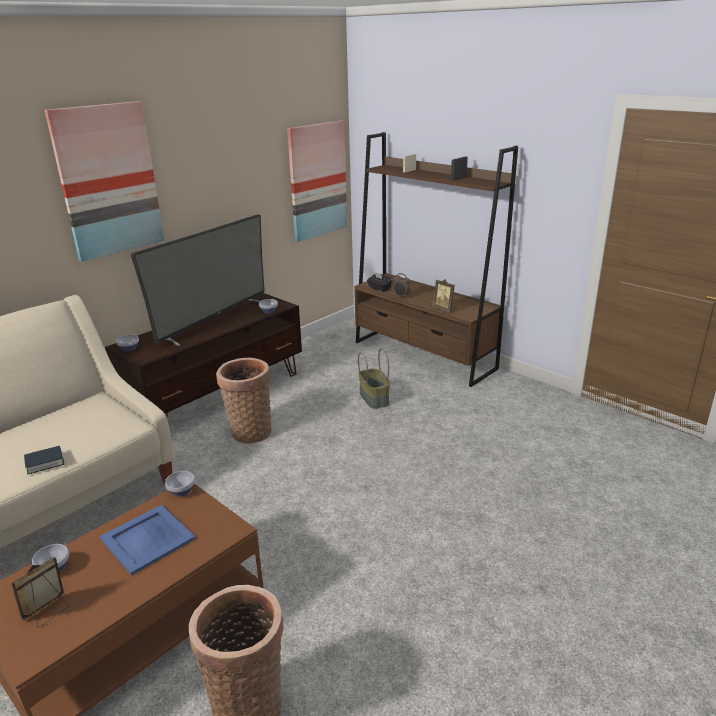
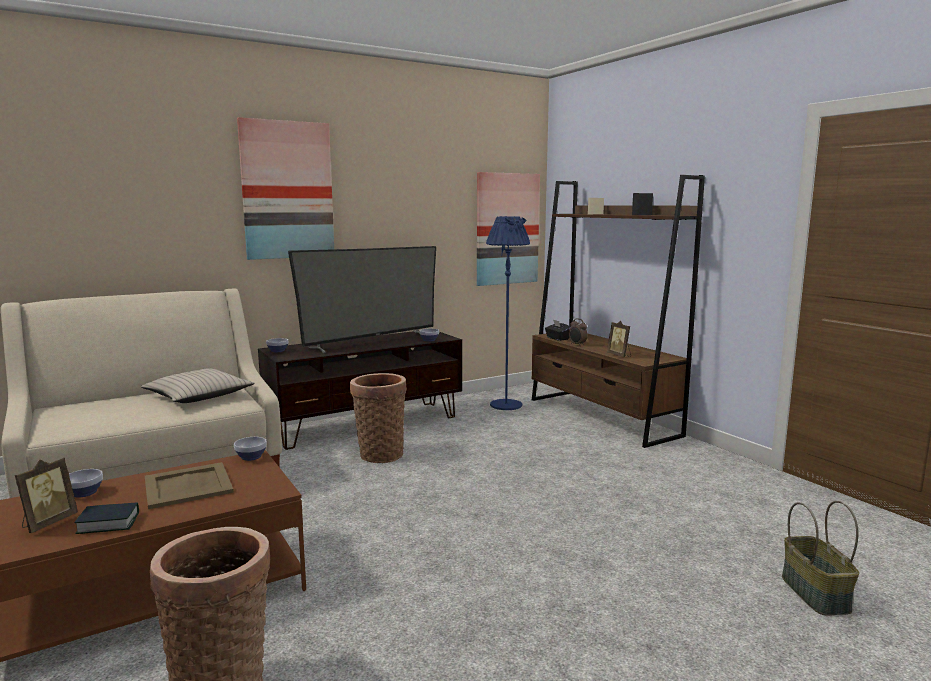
camera: 15 degrees right, 15 degrees down
(45, 463) = (141, 418): book -> book (108, 523)
(48, 612) = (48, 523): picture frame -> picture frame turned 150 degrees clockwise
(80, 421) = (198, 396): none -> beige pillow
(148, 538) = (188, 485): blue tray -> beige tray
(335, 352) = (506, 405): none -> blue floor lamp
(374, 398) = (527, 444): basket -> basket (816, 594)

